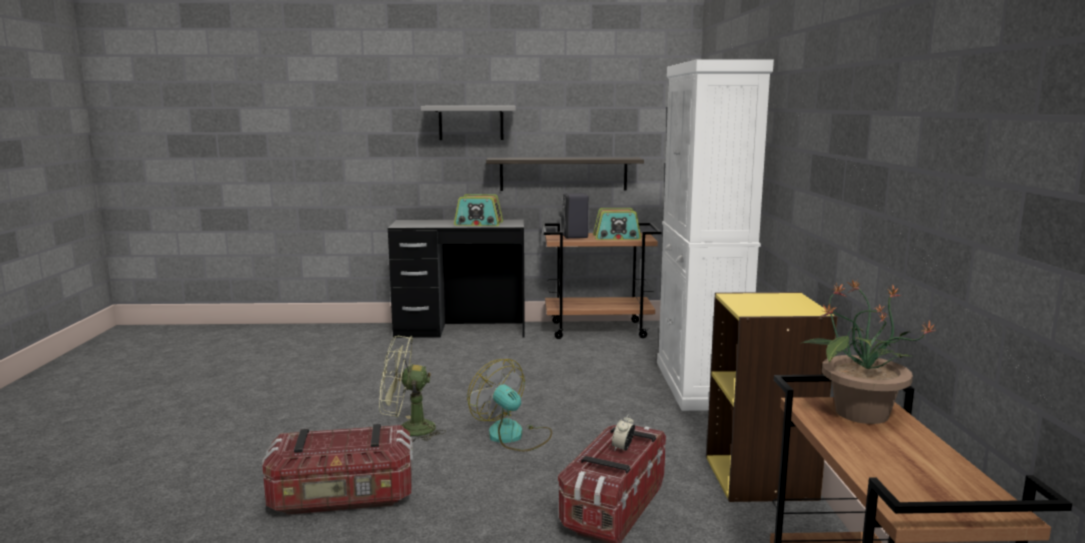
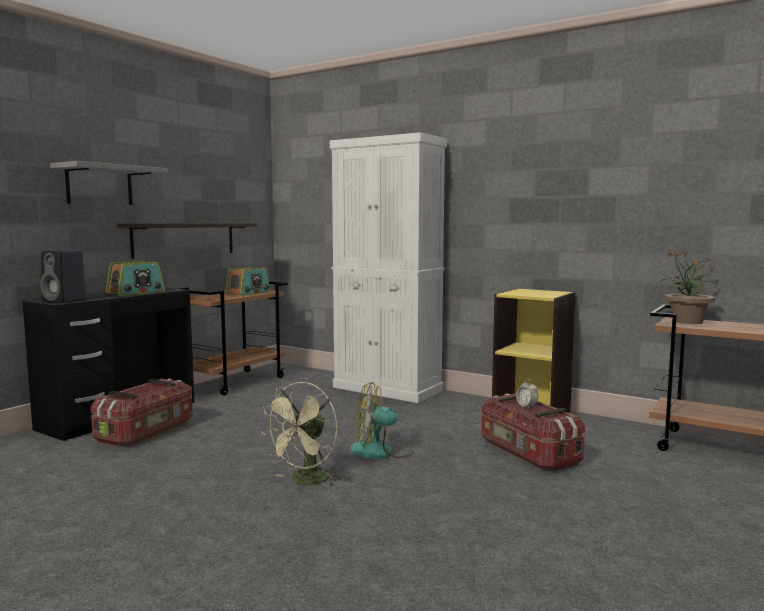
camera: 55 degrees left, 5 degrees down
(342, 498) = (403, 534): storage box -> storage box (147, 432)
(575, 236) = (215, 296): black speaker -> black speaker (66, 301)

